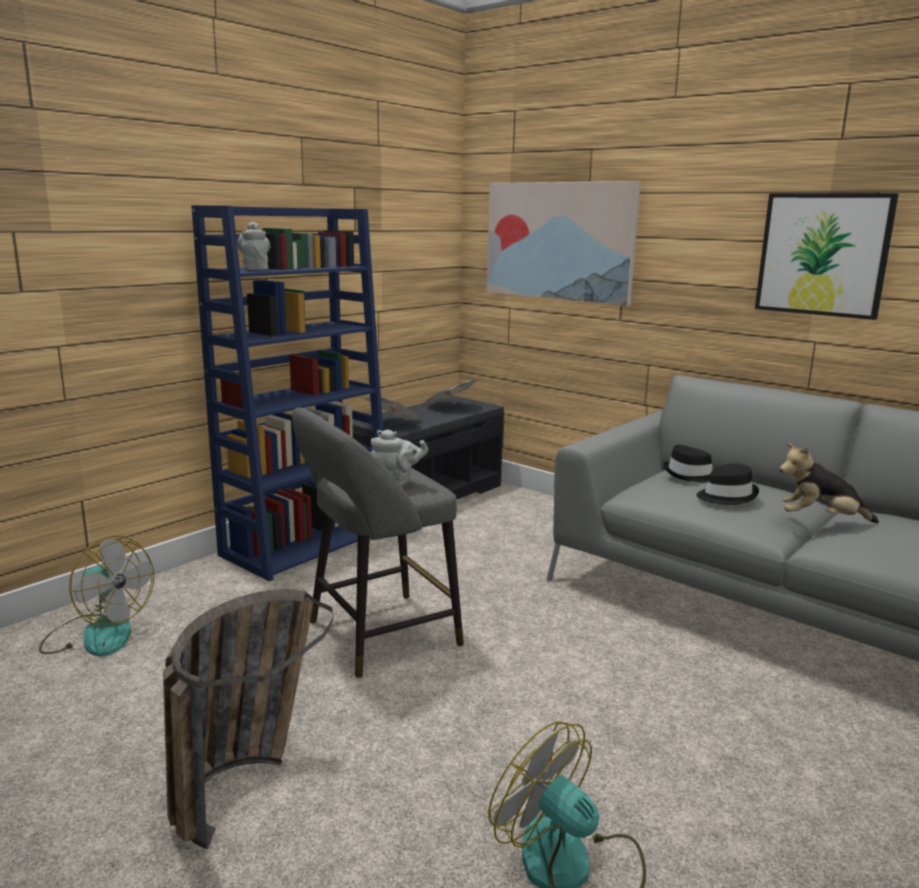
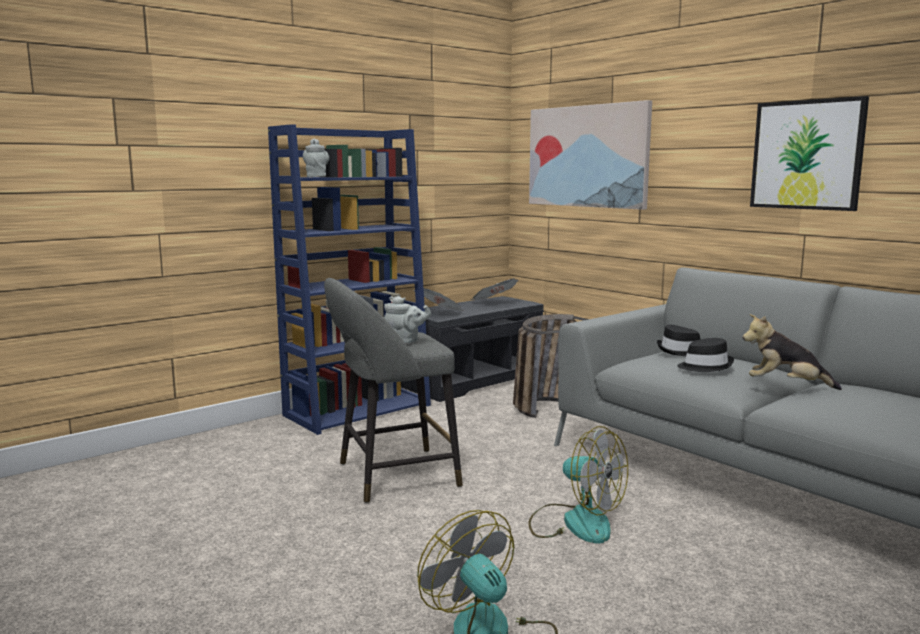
camera: 10 degrees right, 5 degrees down
(97, 634) = (173, 462): fan -> fan (575, 522)
(245, 780) = (253, 561): basket -> basket (543, 404)

